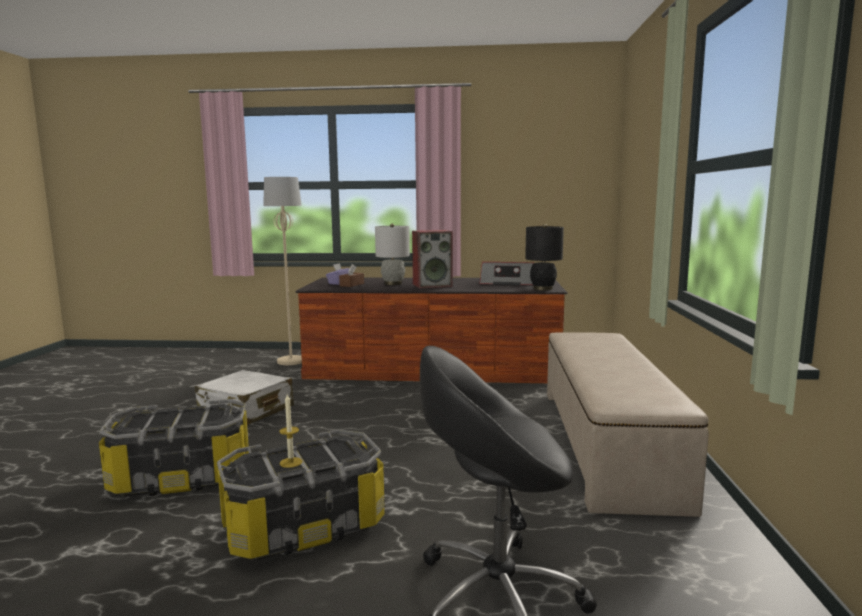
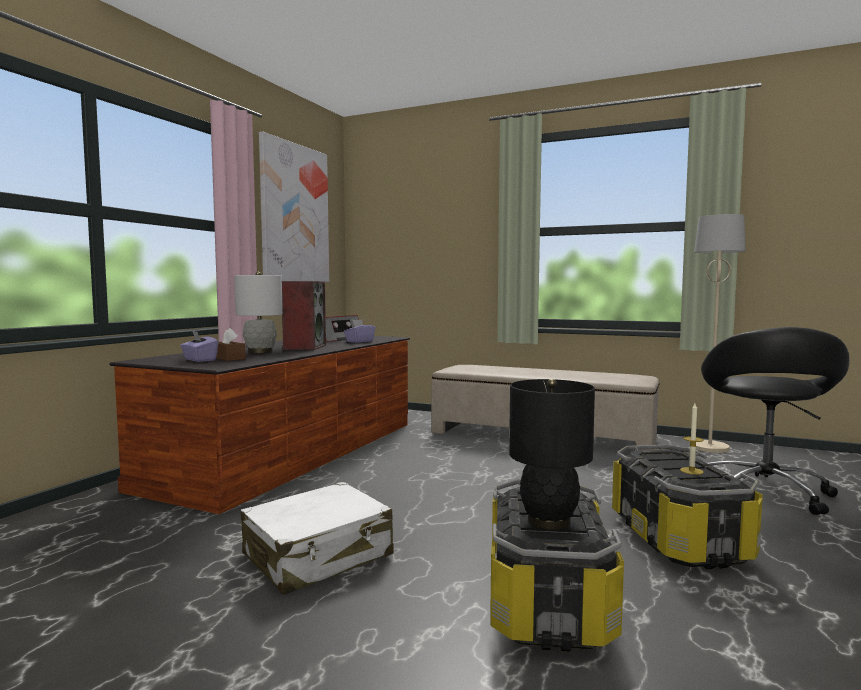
camera: 70 degrees left, 5 degrees down
(291, 361) = (106, 515): beige floor lamp -> beige floor lamp (709, 447)
(495, 288) = (359, 341): none -> purple tissue box
(529, 161) = (294, 213): none -> picture
(542, 288) = (387, 338): black table lamp -> black table lamp (548, 521)

